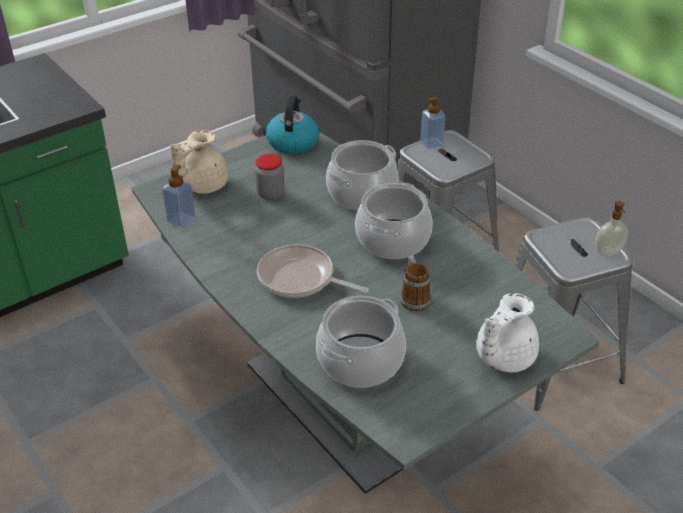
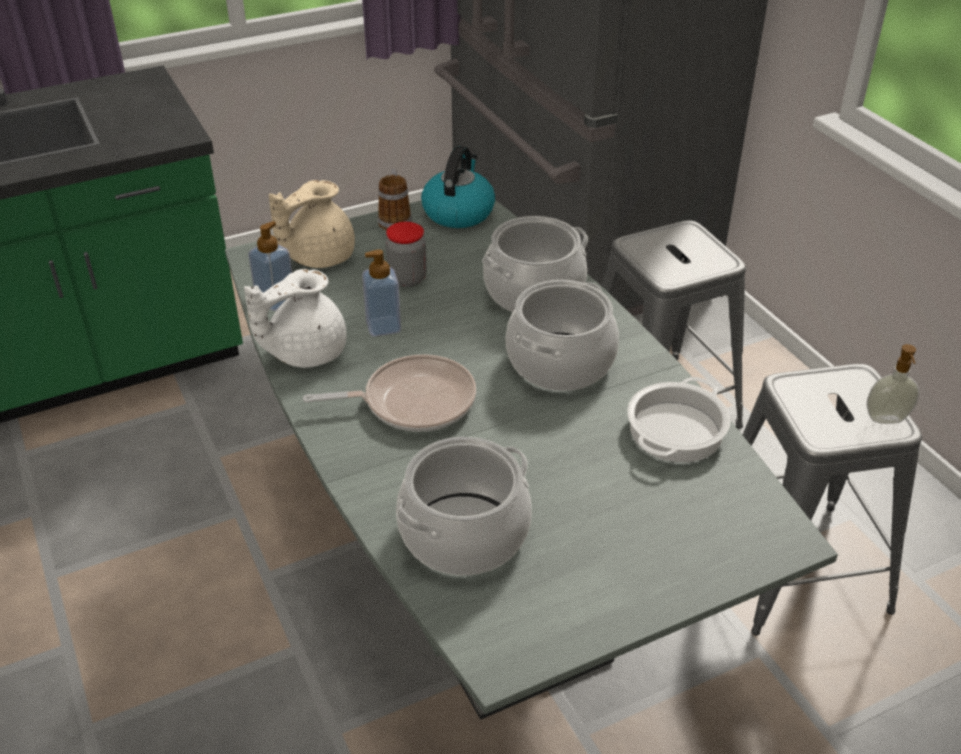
camera: 10 degrees right, 0 degrees up
(300, 279) = (412, 401): frying pan -> frying pan turned 135 degrees clockwise
(413, 297) = (567, 449): mug -> mug (395, 219)
(431, 143) = (659, 236): soap dispenser -> soap dispenser (383, 326)
(481, 276) = (676, 431): none -> cooking pot
(502, 357) = (679, 559): white teapot -> white teapot (304, 352)

